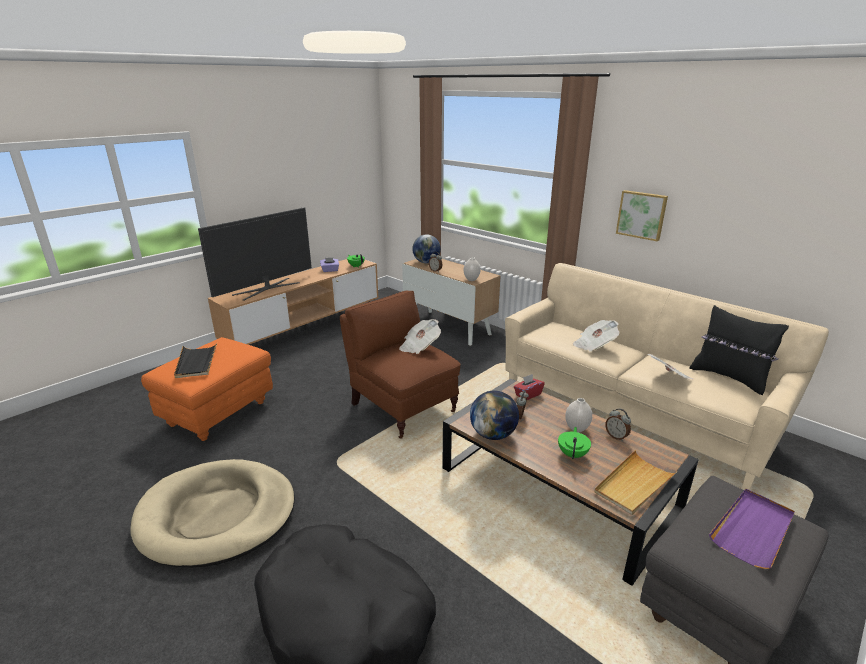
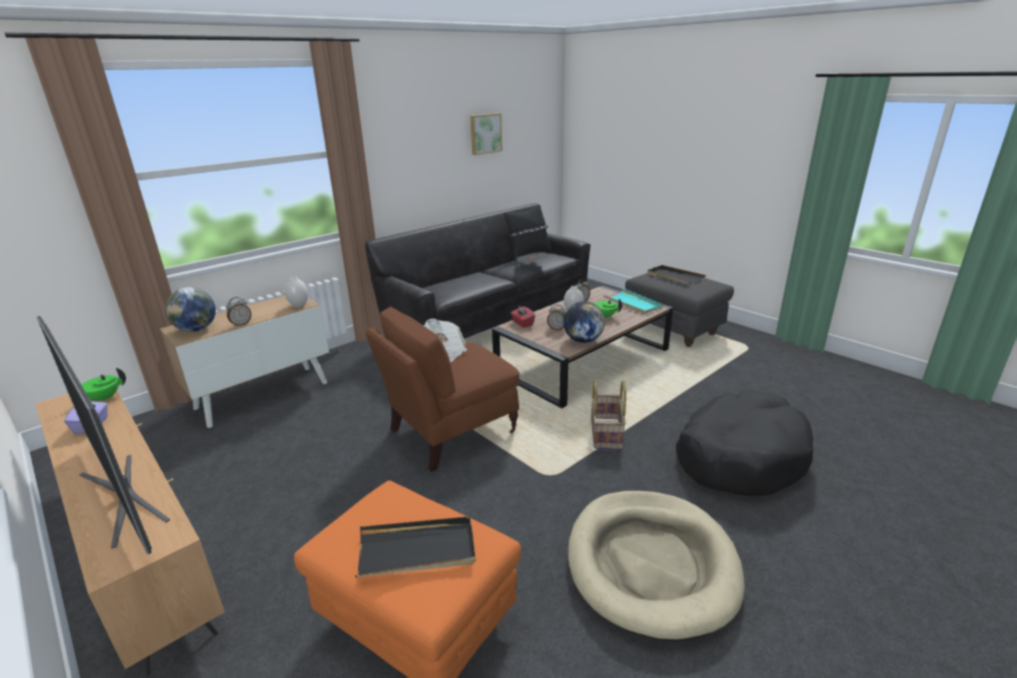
camera: 85 degrees left, 0 degrees up
(396, 500) = (607, 434): none -> basket
(594, 345) = (473, 280): newspaper -> none
(630, 412) = (490, 322): beige sofa -> black sofa
(633, 485) = (633, 303): beige tray -> turquoise tray
(641, 215) = (407, 170): picture -> picture (485, 133)
(753, 529) = (675, 277): purple tray -> black tray

